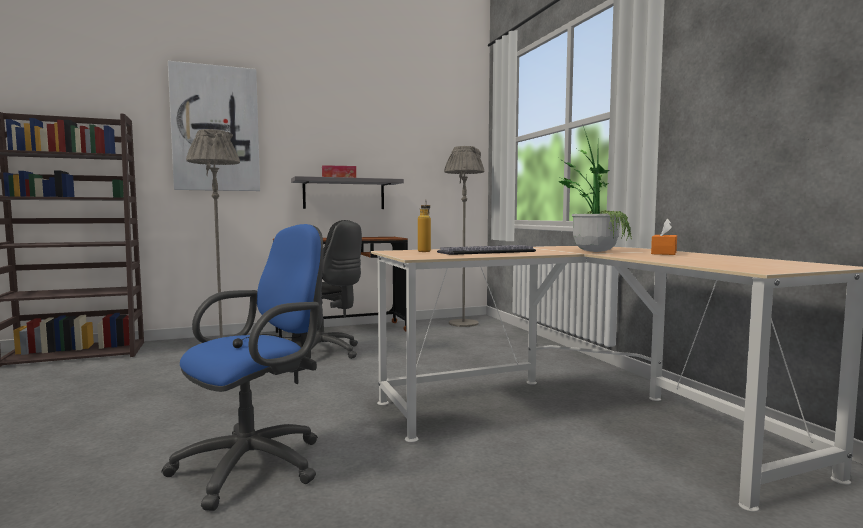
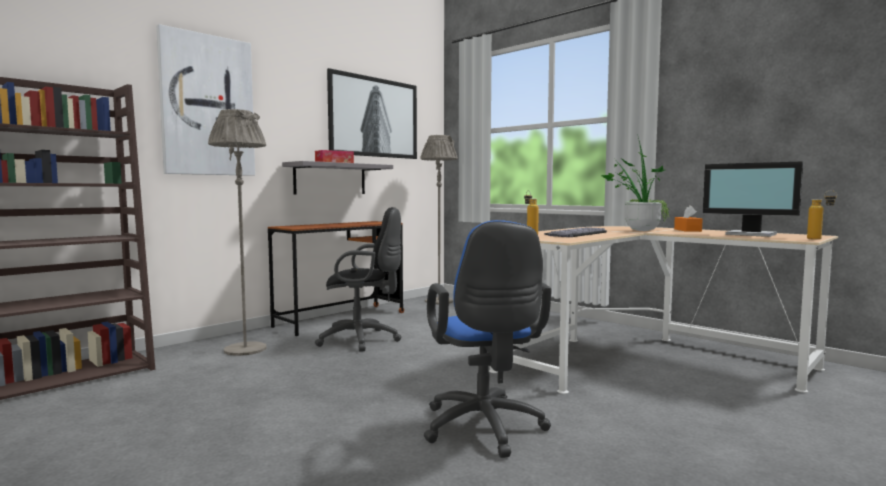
camera: 25 degrees left, 0 degrees up
(258, 464) = (485, 430): blue office chair -> blue office chair turned 150 degrees clockwise
(396, 132) = (373, 117): none -> picture
(725, 260) = (751, 234): none -> monitor
(800, 270) = (820, 239): none -> bottle

